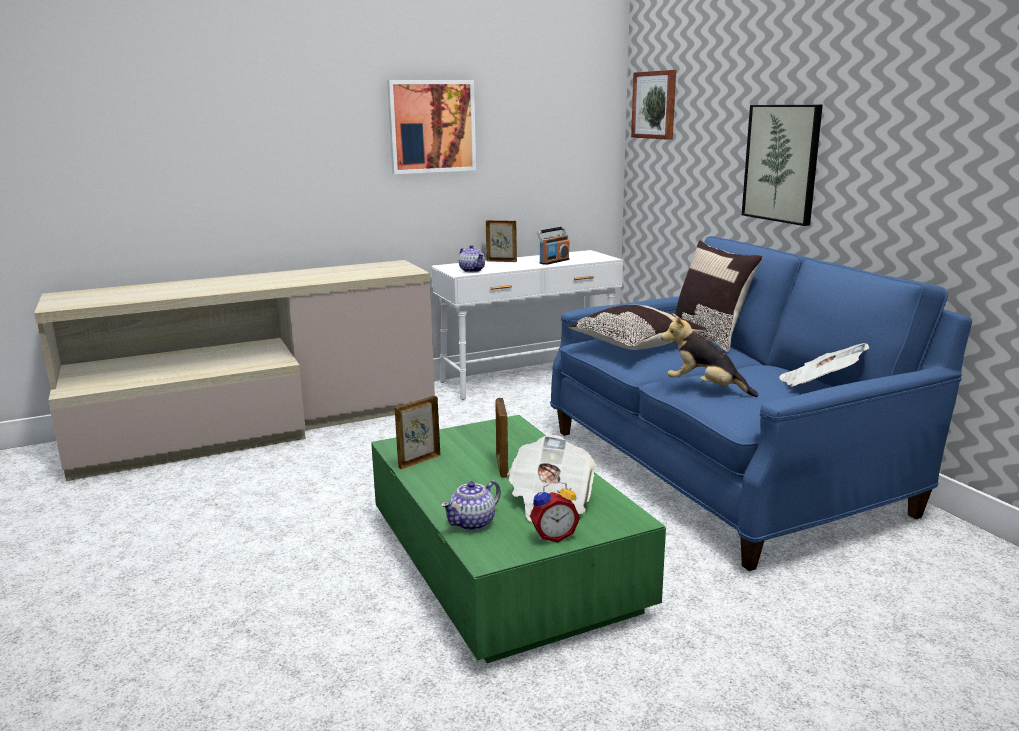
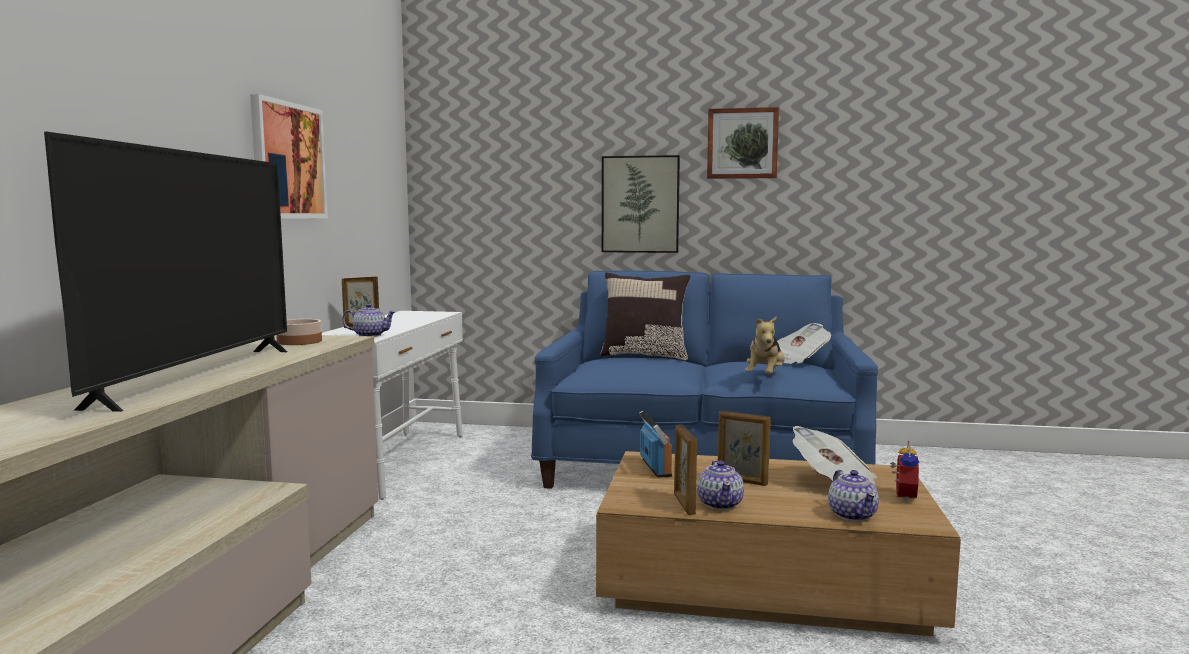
camera: 55 degrees left, 10 degrees down
(259, 283) = (199, 376): none -> television
(382, 269) = (299, 342): none -> bowl
(435, 472) = (720, 504): none -> teapot
(503, 562) = (765, 581): green coffee table -> brown coffee table
(554, 261) = (413, 320): radio -> radio (655, 468)
(635, 344) = (627, 368): pillow -> none
(655, 105) = (458, 158): picture -> picture (742, 143)
(705, 388) = (765, 376): plush toy -> plush toy turned 45 degrees counterclockwise

